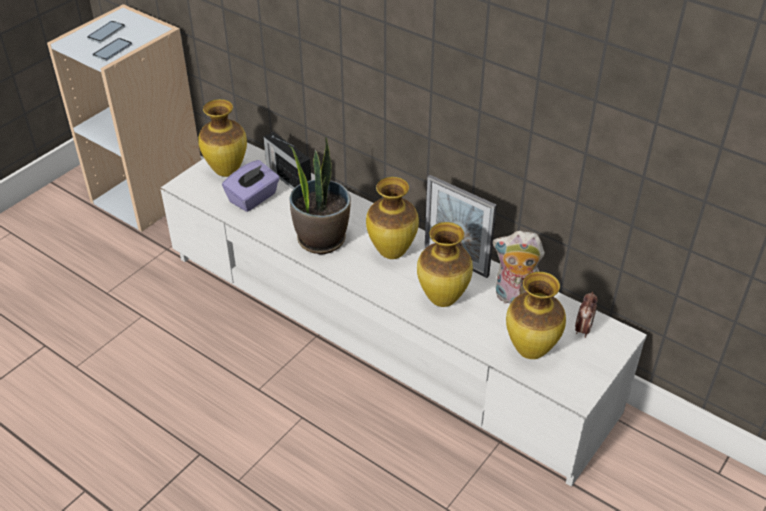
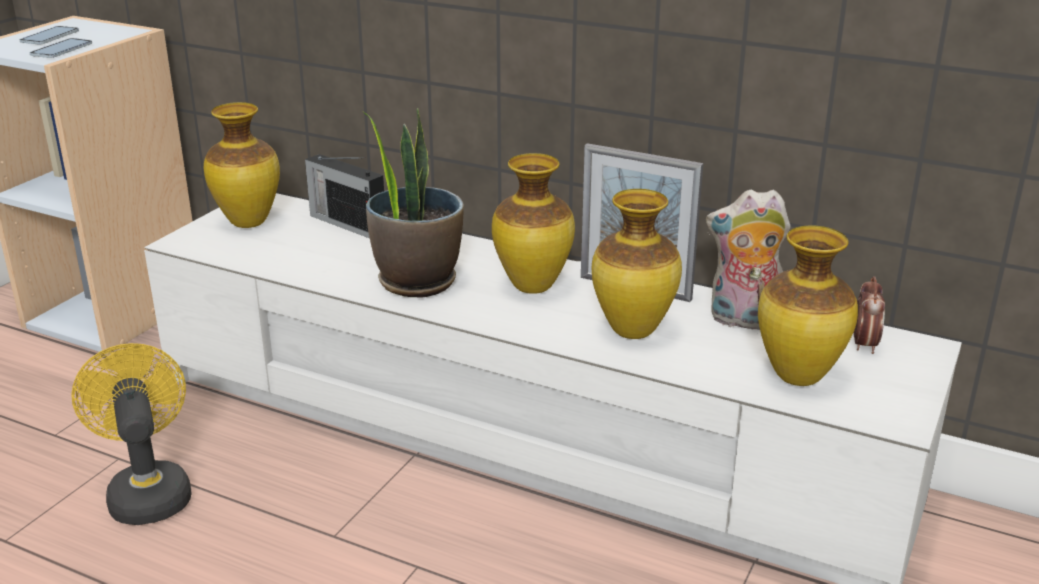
camera: 10 degrees left, 15 degrees down
(157, 343) = (148, 492): none -> yellow fan
(253, 198) = (297, 247): purple tissue box -> none

